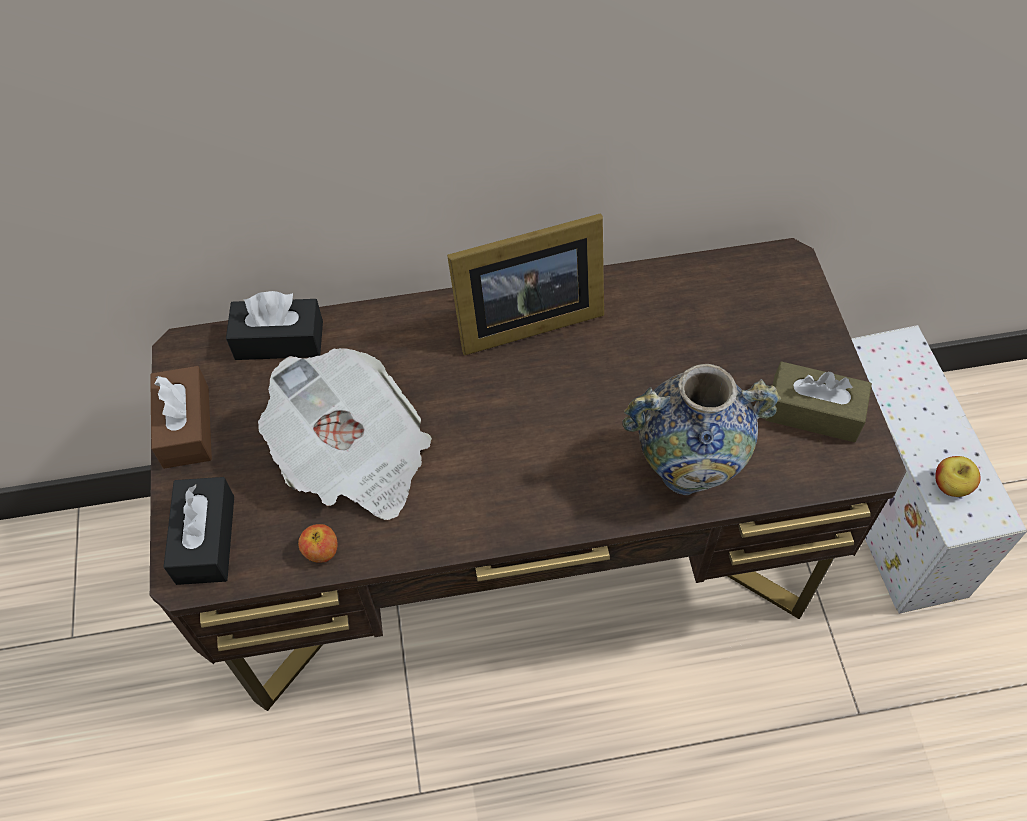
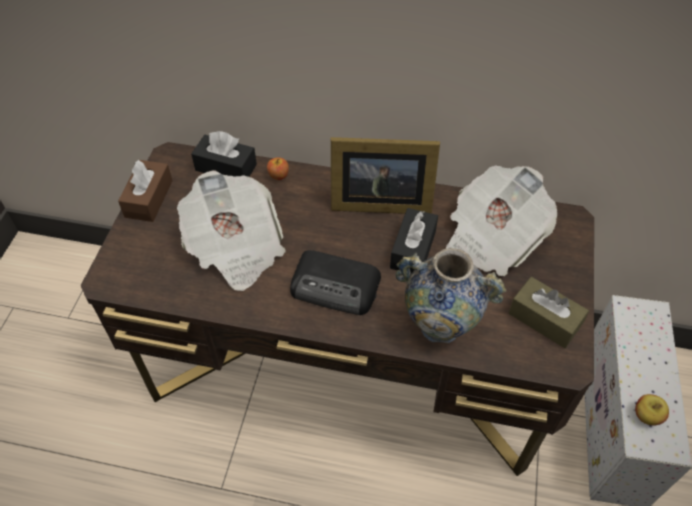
camera: 20 degrees right, 5 degrees down
(205, 539) = (127, 265): black tissue box -> black tissue box (413, 249)
(321, 551) = (188, 295): apple -> apple (278, 175)
(524, 464) = (336, 287): none -> radio
(698, 322) = (491, 238): none -> newspaper

